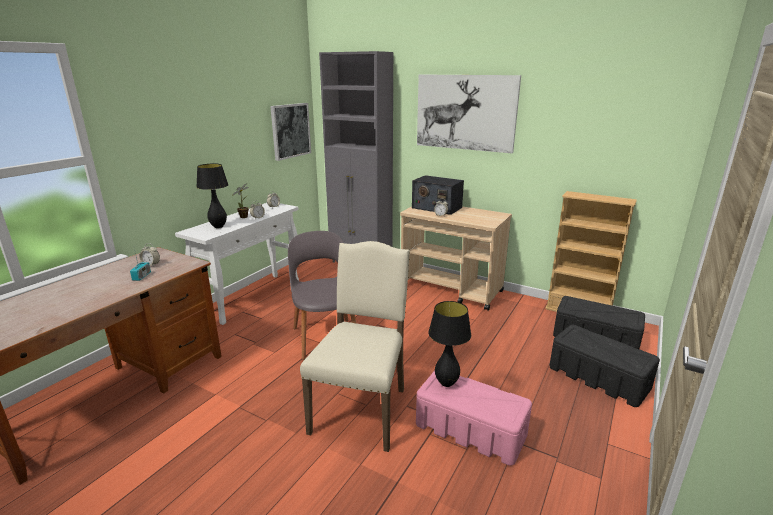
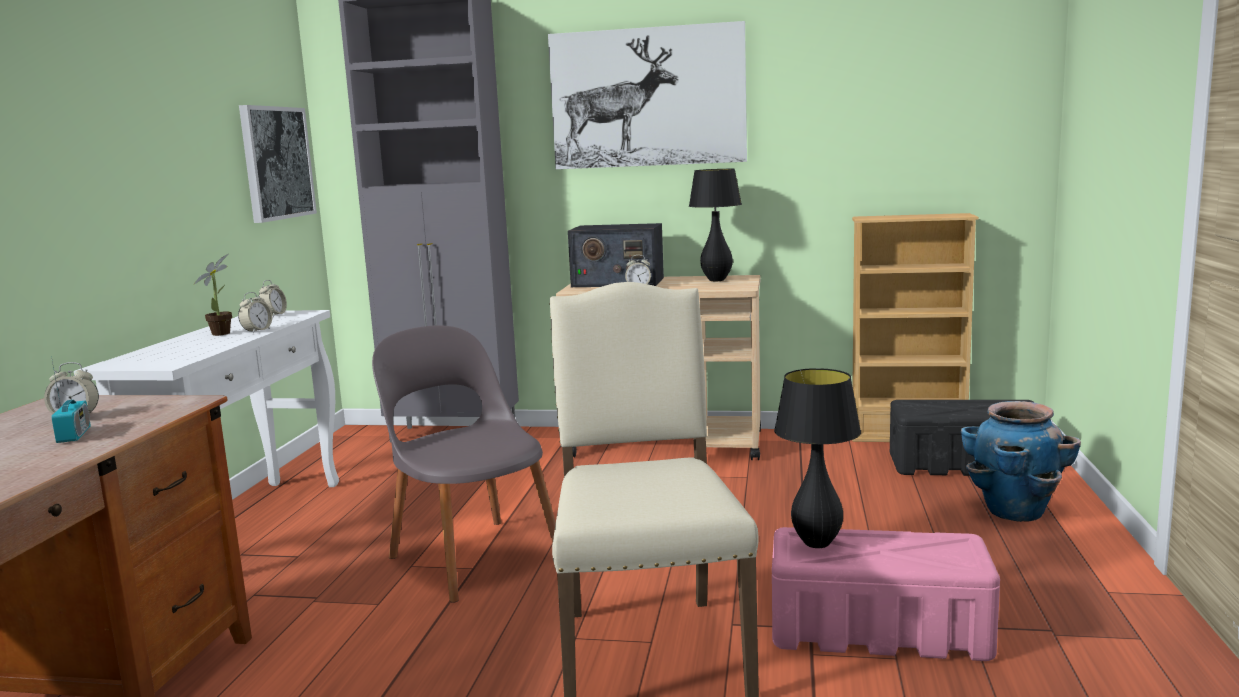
camera: 20 degrees left, 10 degrees down
(218, 227) = (177, 351): black table lamp -> black table lamp (717, 280)
(597, 377) = (1015, 512): black storage box -> planter

